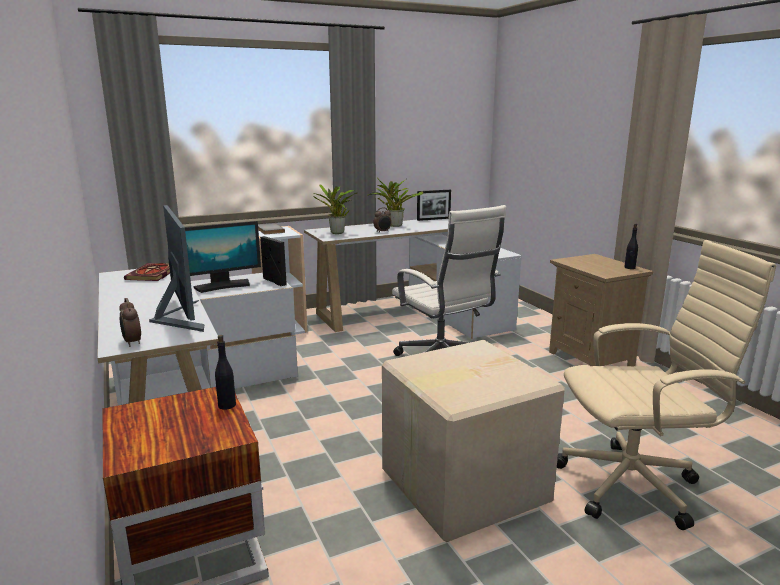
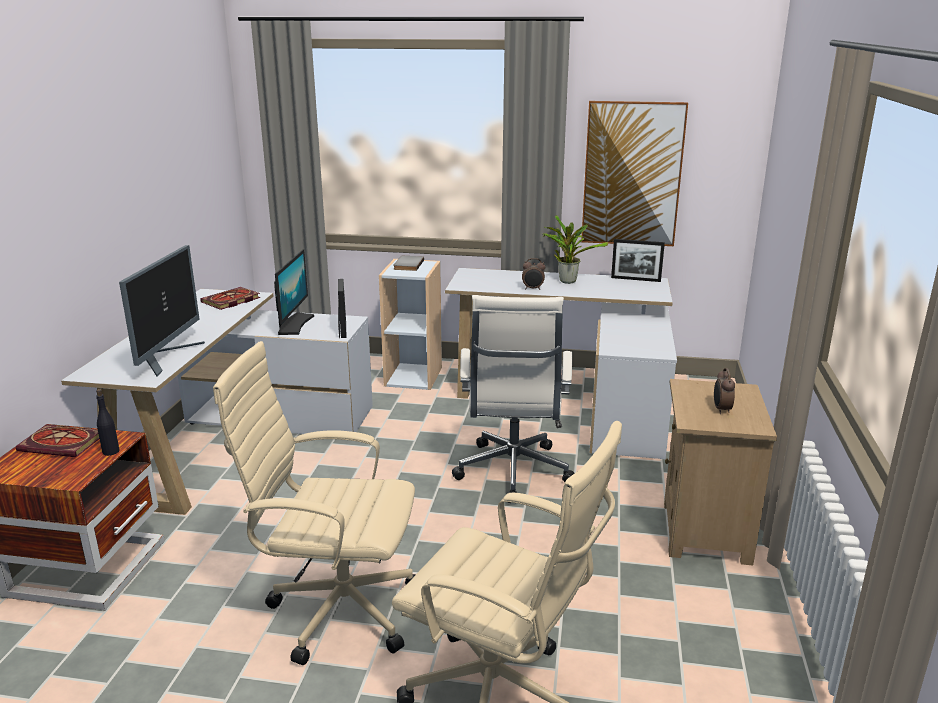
camera: 35 degrees right, 5 degrees up
(132, 342) = (99, 373): alarm clock -> alarm clock (721, 409)
(160, 415) = (64, 443): none -> book
(222, 286) = (294, 324): monitor -> monitor turned 90 degrees counterclockwise
(337, 233) = (480, 280): potted plant -> none
(415, 145) = (632, 174): none -> picture
(461, 485) = (336, 610): cardboard box -> beige office chair
(629, 268) = (752, 421): black bottle -> none

